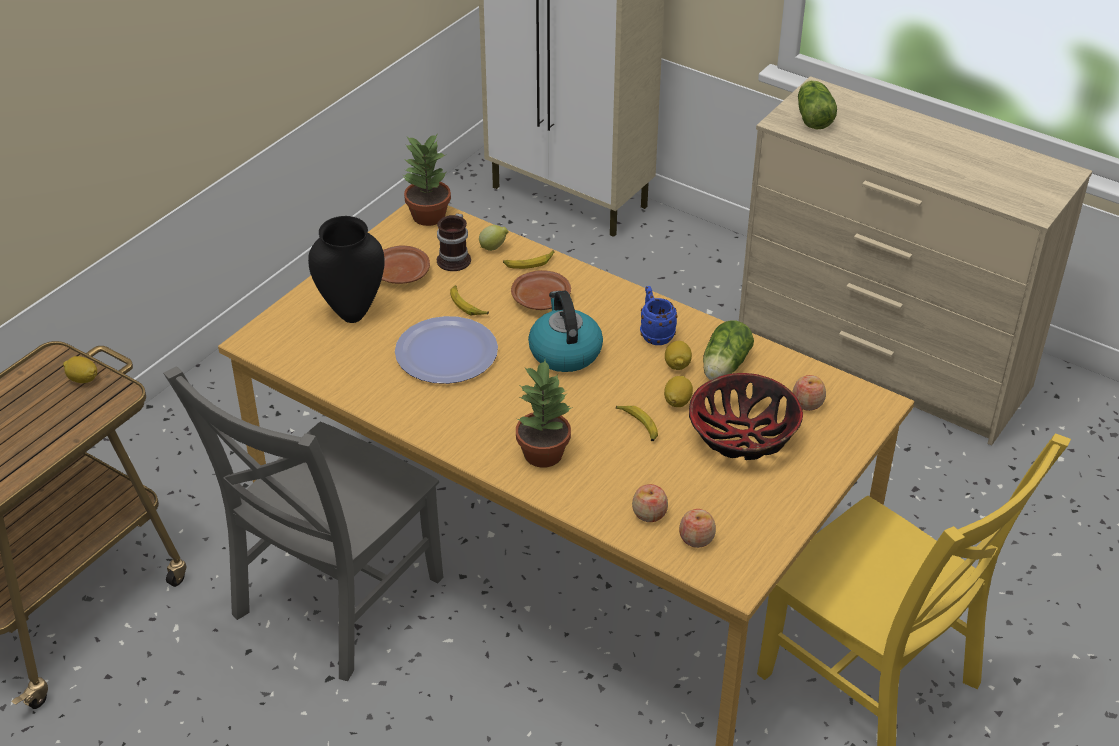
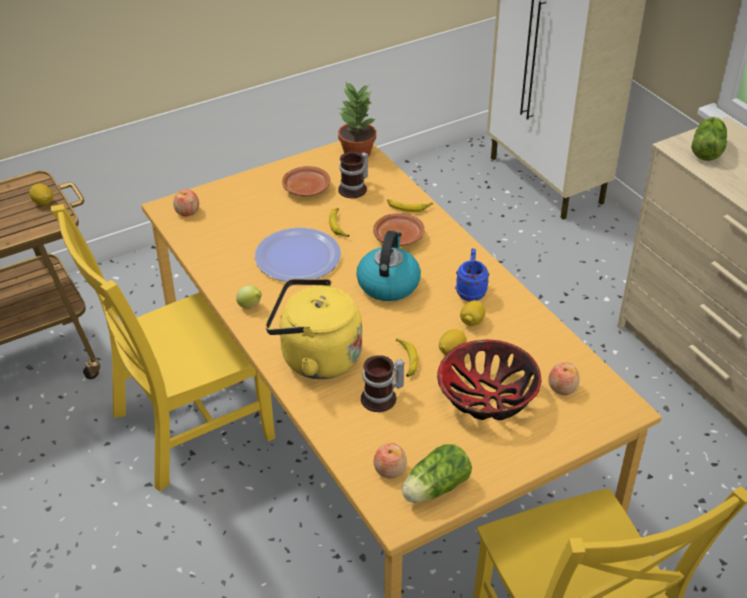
camera: 25 degrees right, 0 degrees up
(332, 602) = (185, 428): grey chair -> yellow chair
(352, 313) = (250, 207): black vase -> none
(494, 248) = (389, 188): lemon -> lemon (250, 306)
(542, 453) = (315, 357): potted plant -> yellow kettle
(641, 472) = (382, 398): none -> mug
(649, 513) = (365, 435): apple -> apple (187, 211)
(723, 368) = (509, 335): lettuce -> lettuce (433, 489)

